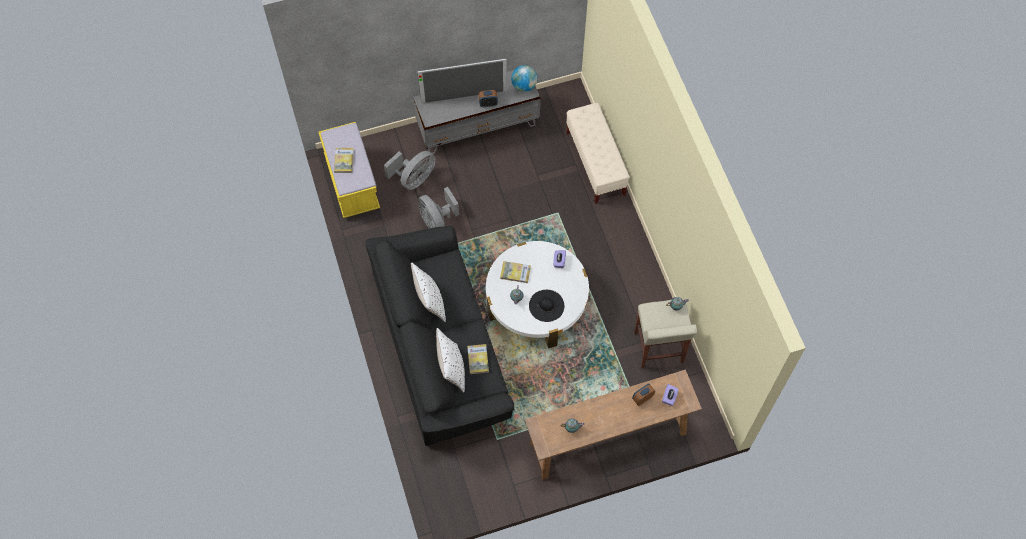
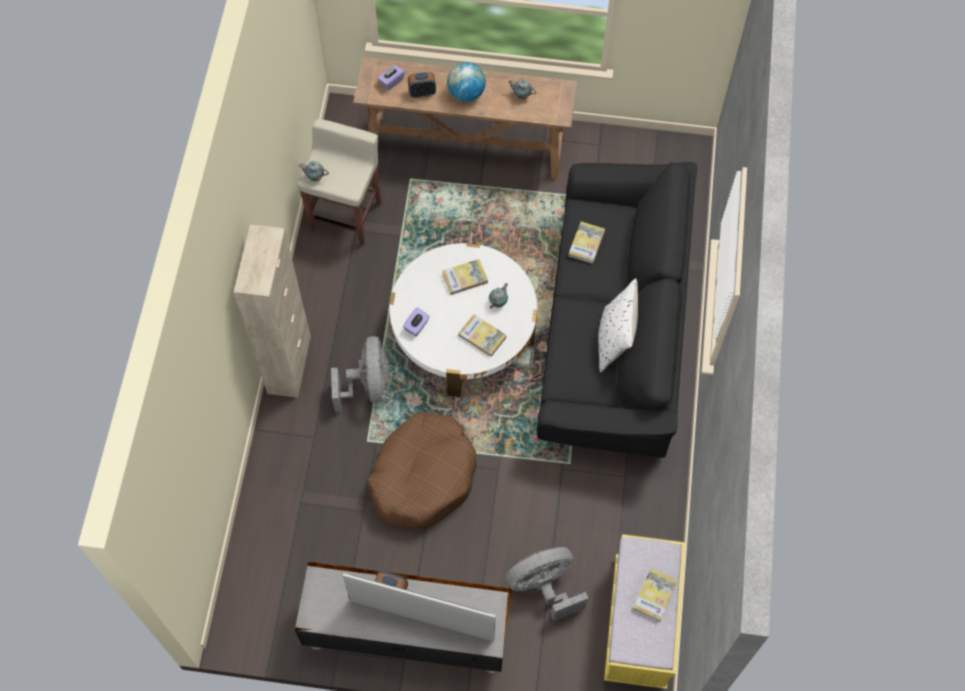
camera: 155 degrees left, 0 degrees up
(437, 222) = (541, 502): grey fan -> grey fan (368, 386)
(451, 369) = (624, 246): white pillow -> none
(514, 207) = (423, 476): none -> brown dog bed
(524, 86) = (320, 595): globe -> globe (466, 93)
(546, 305) = (464, 278): black hat -> book
(595, 164) = (272, 490): beige bench -> none
(631, 235) = (289, 365): none -> beige cabinet

